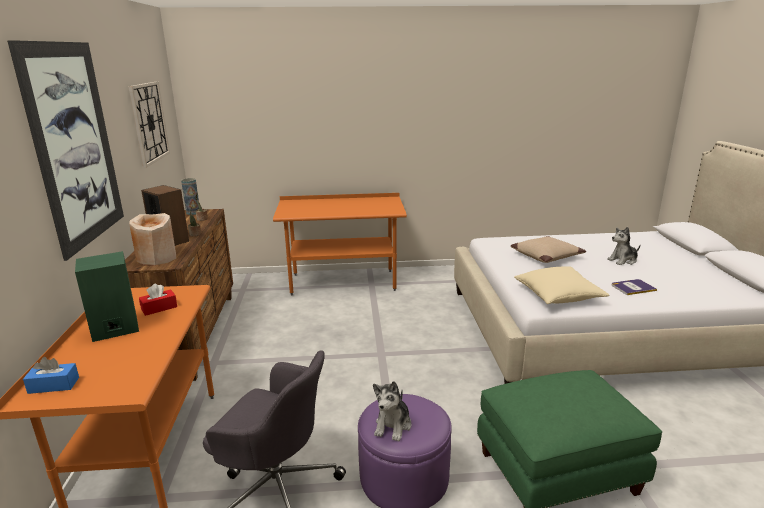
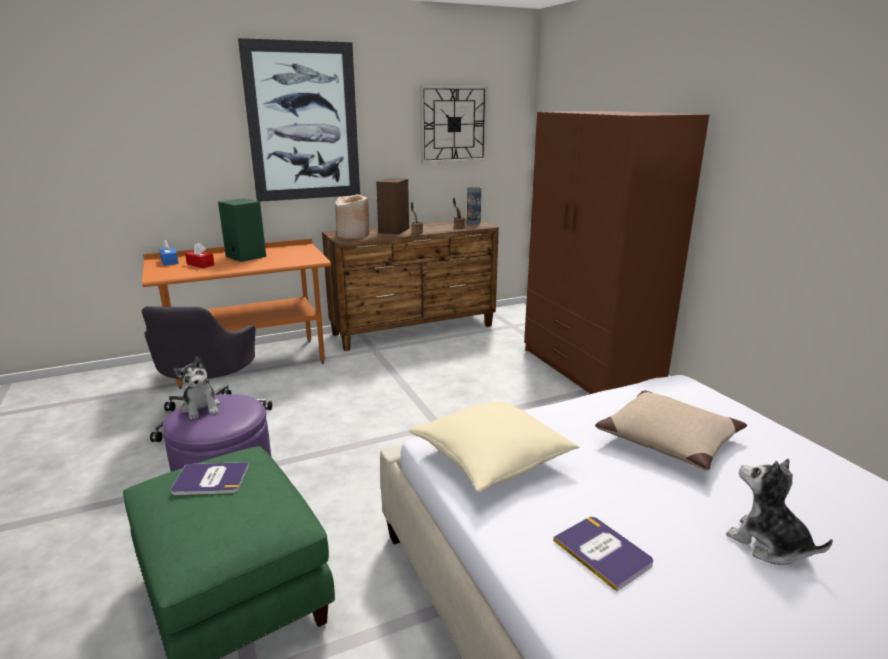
camera: 70 degrees right, 0 degrees up
(159, 308) = (280, 258): red tissue box -> red tissue box (200, 264)
(343, 282) = (589, 368): orange desk -> brown wardrobe
(393, 425) = (201, 408): plush toy -> plush toy turned 120 degrees counterclockwise
(551, 399) = (210, 480): none -> book

